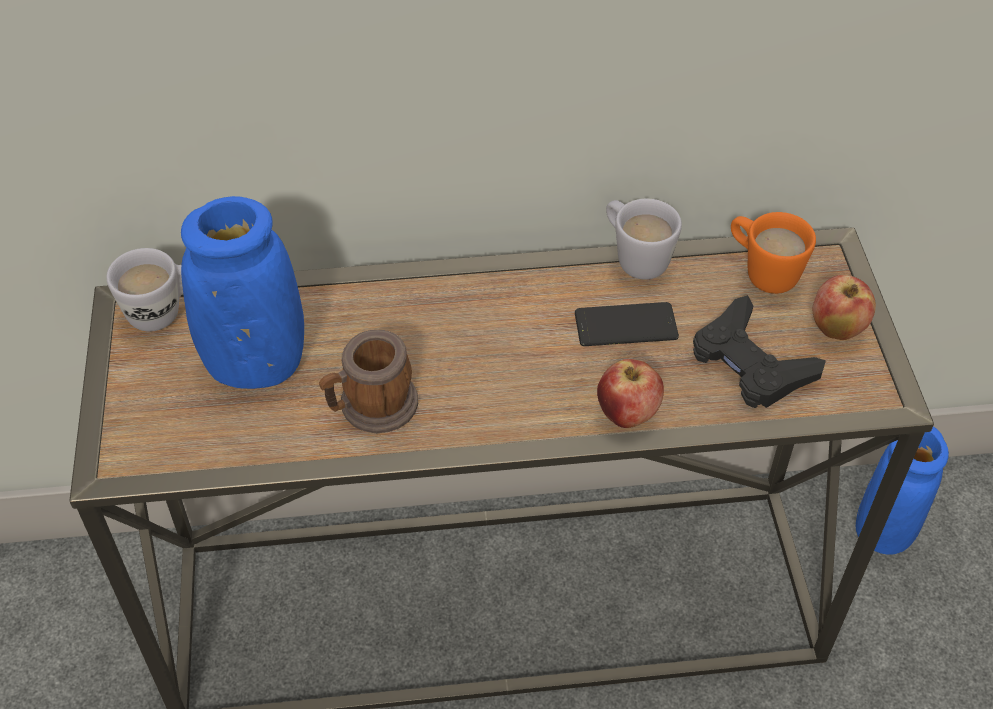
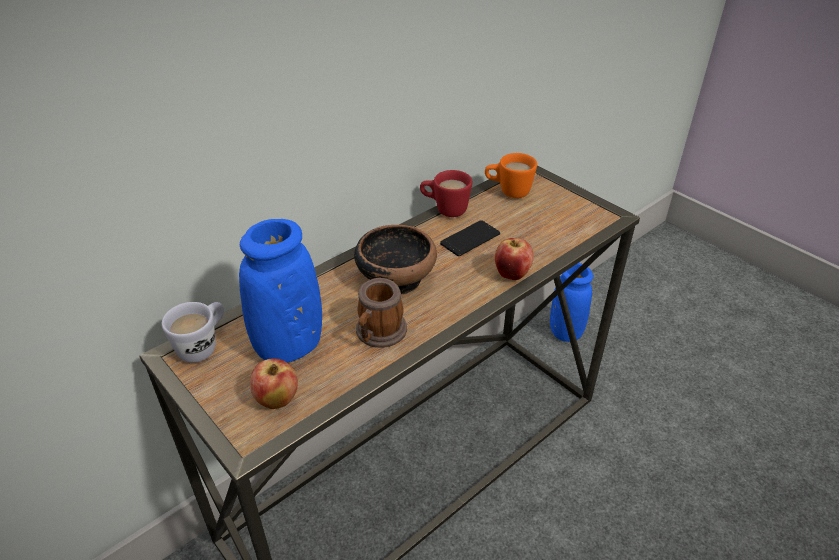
camera: 35 degrees left, 10 degrees down
(467, 336) = (396, 278): none -> bowl
(635, 257) = (444, 209): white mug -> red mug
(750, 363) = (543, 228): black game controller -> none
(836, 329) = (563, 199): apple -> apple (277, 400)

